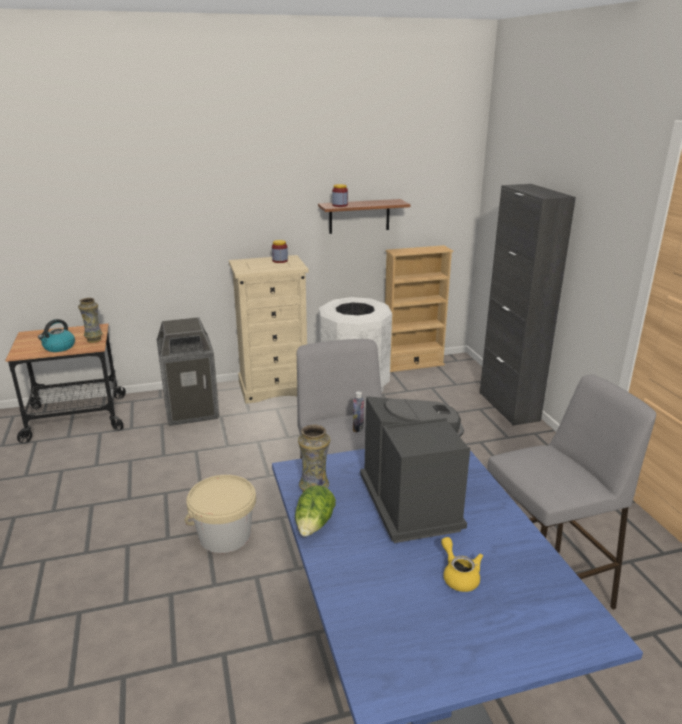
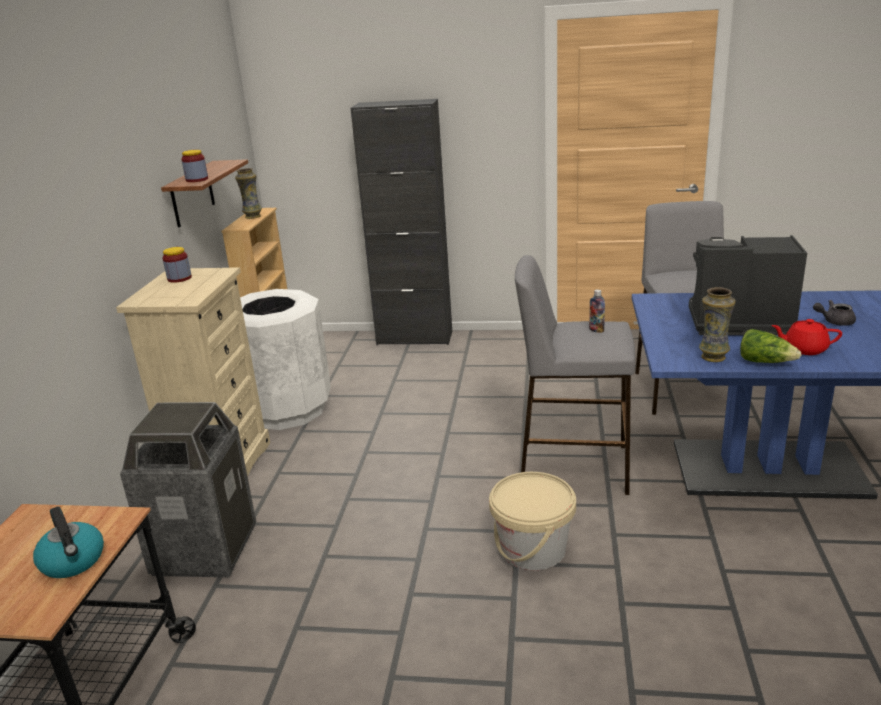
camera: 65 degrees left, 0 degrees up
(94, 340) = (89, 519): vase -> vase (252, 216)
(360, 551) = (804, 349): none -> red teapot
(459, 576) = (834, 322): yellow teapot -> grey teapot

